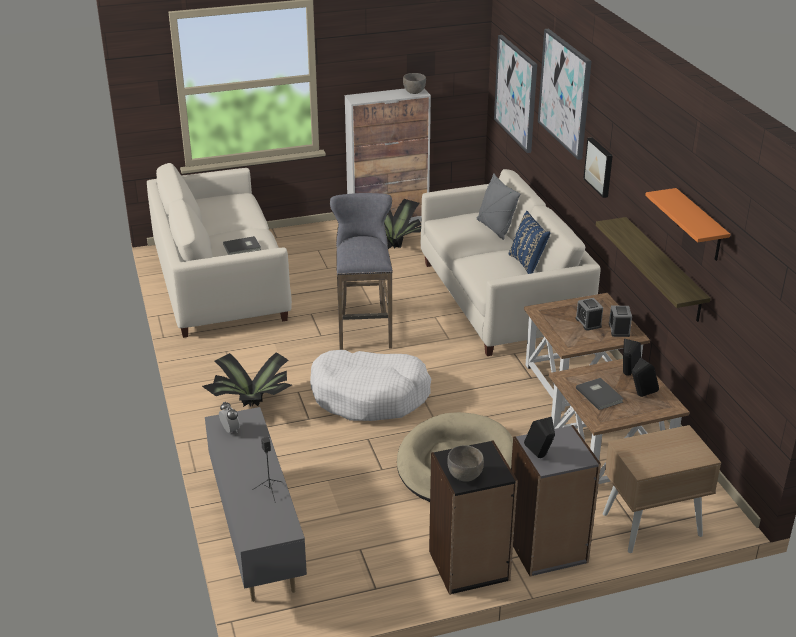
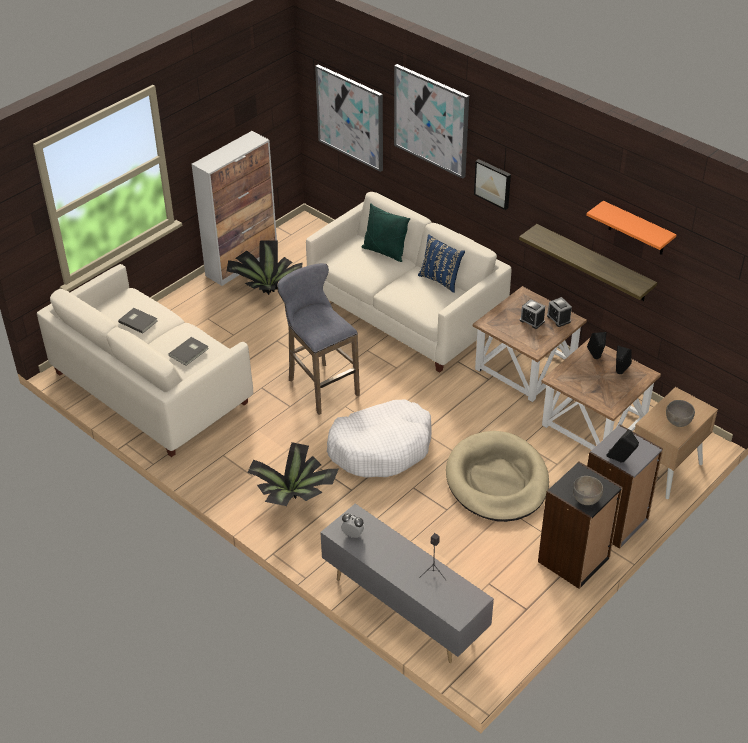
camera: 30 degrees left, 10 degrees up
(414, 92) = (251, 140): grey bowl -> grey bowl (677, 422)
(495, 228) = (384, 252): grey pillow -> green pillow
(600, 394) = (591, 384): grey book -> grey book (138, 321)

